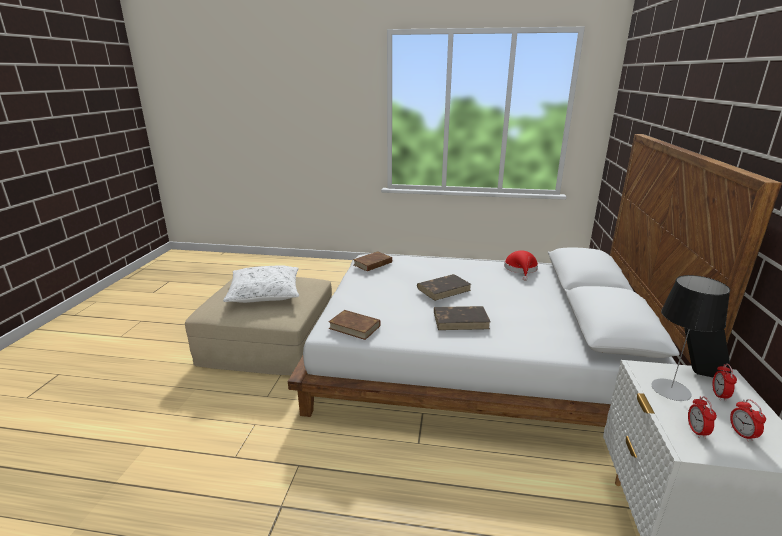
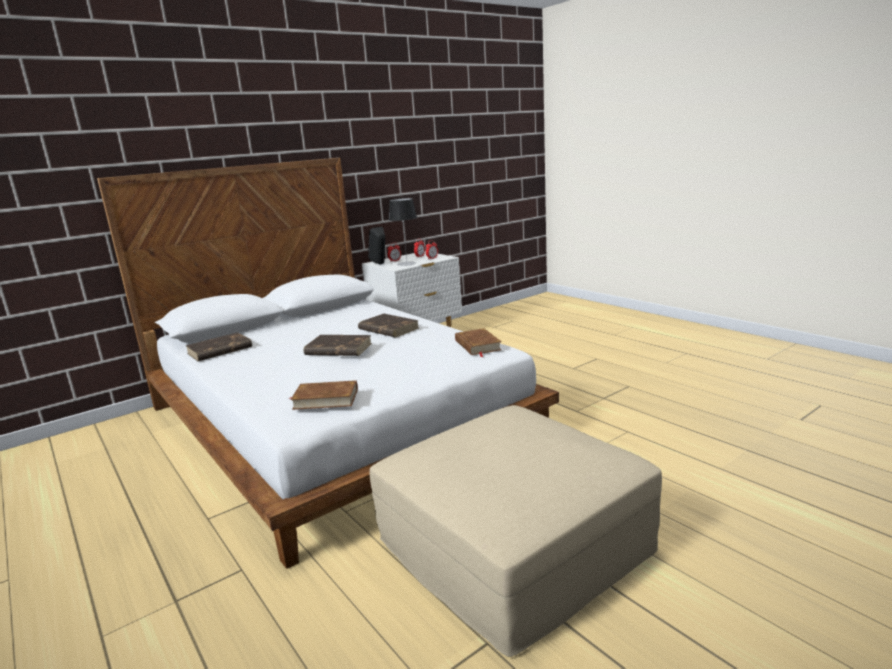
camera: 135 degrees left, 5 degrees down
(265, 293) = (507, 453): white pillow -> none
(521, 269) = (219, 350): red hat -> brown book

